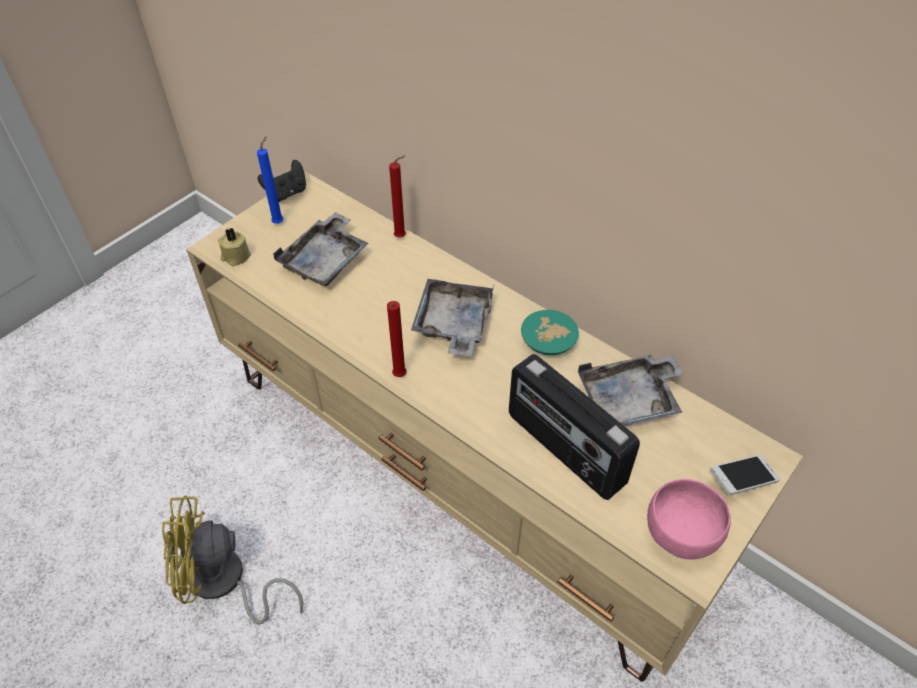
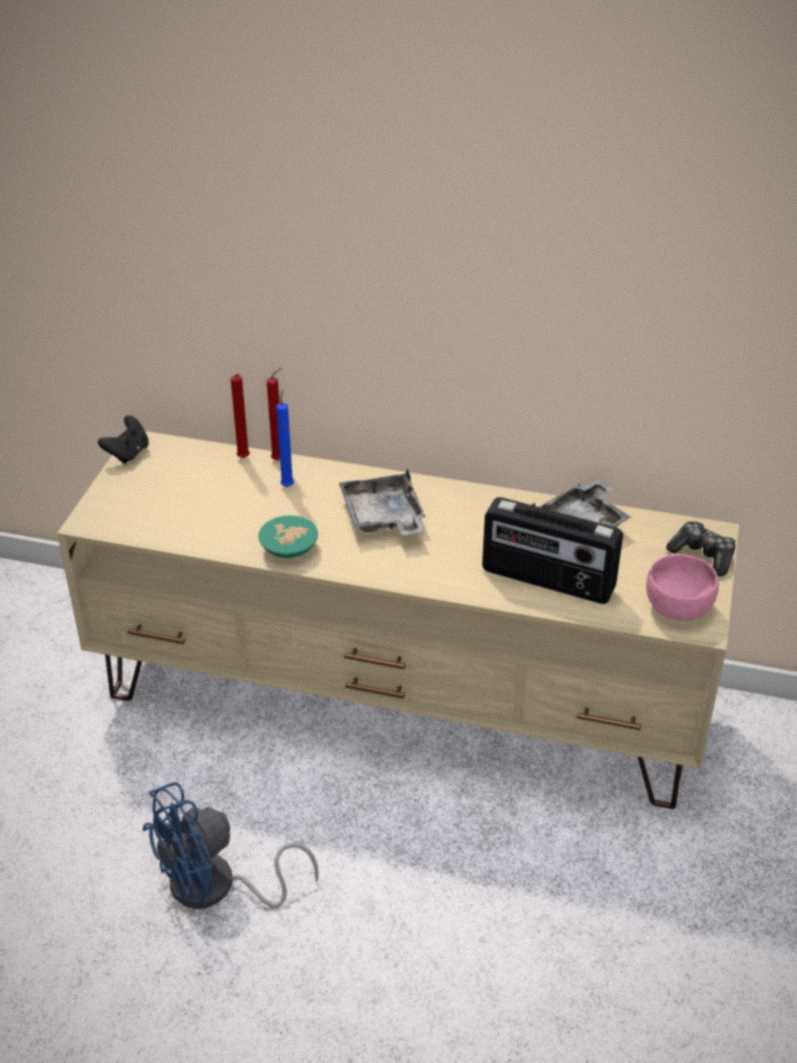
camera: 25 degrees left, 10 degrees down
(225, 583) = (216, 888): yellow fan -> blue fan
(235, 256) = (118, 524): beige candle -> none
(279, 222) = (141, 481): blue candle -> blue candle (287, 485)
(326, 261) = (217, 501): grey tray -> none
(399, 377) = (362, 573): red candle -> red candle (243, 459)
(550, 342) = (481, 505): turquoise bowl -> turquoise bowl (291, 547)
(742, 480) = (703, 555): phone -> game controller

